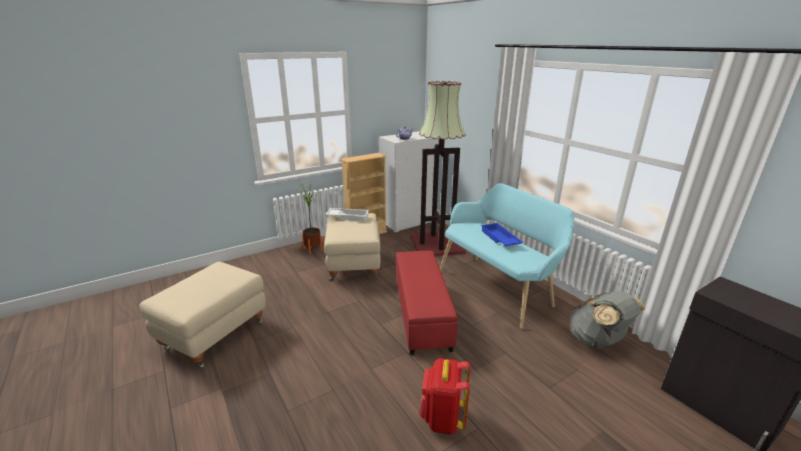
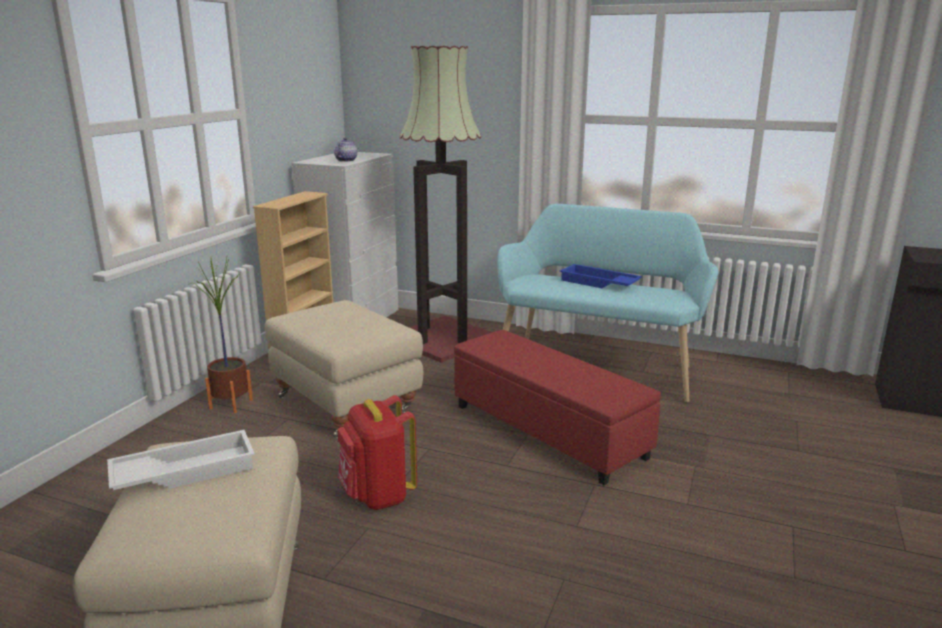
camera: 35 degrees left, 5 degrees down
(348, 217) = (316, 312): white tray -> white tray (185, 470)
(442, 418) = (745, 537): red backpack -> red backpack (377, 496)
(597, 340) = (774, 385): grey backpack -> none

